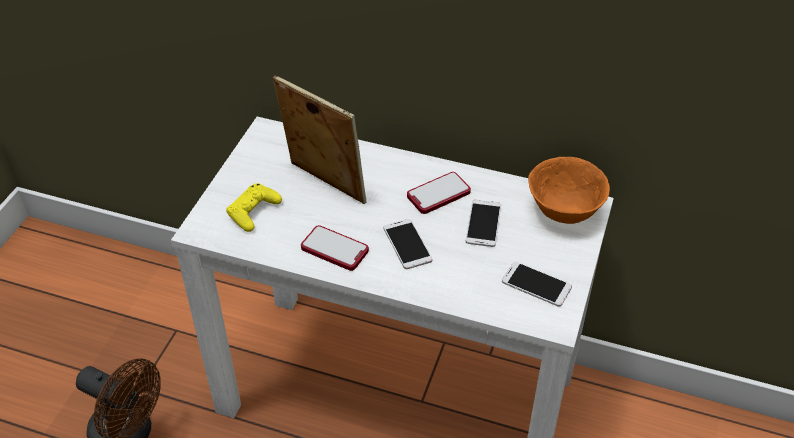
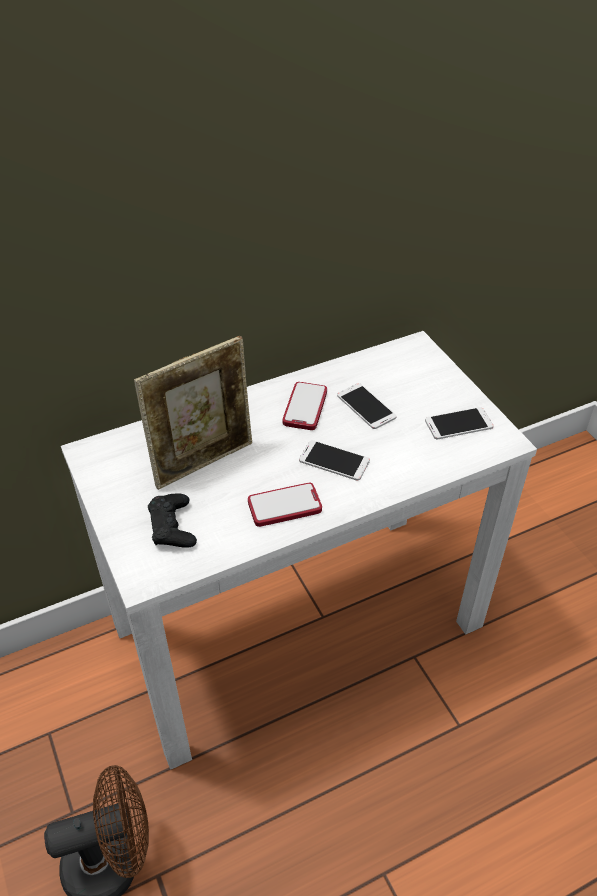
camera: 45 degrees left, 0 degrees up
(253, 212) = (172, 527): yellow game controller -> black game controller
(324, 184) = (203, 461): picture frame -> picture frame turned 150 degrees clockwise
(563, 213) = (407, 362): orange bowl -> none

